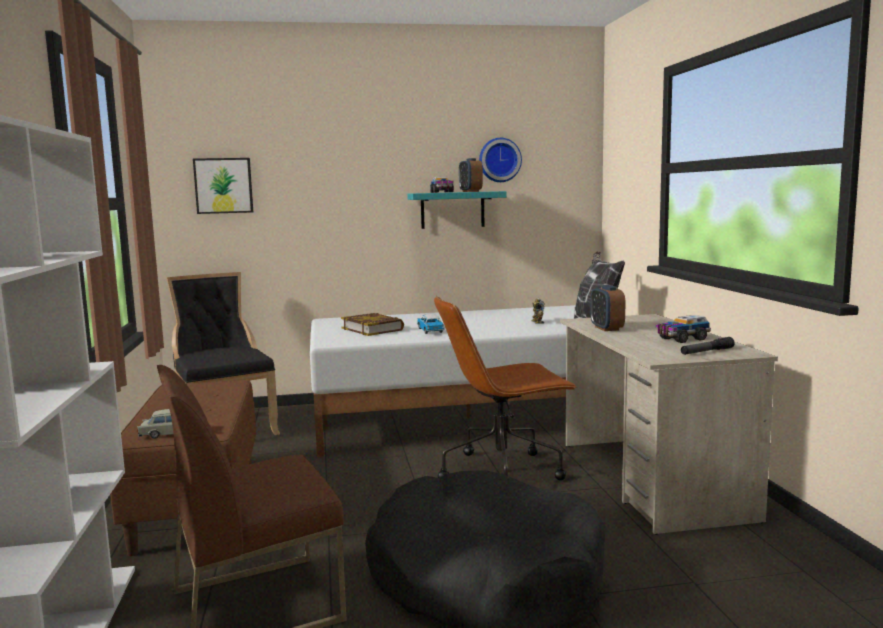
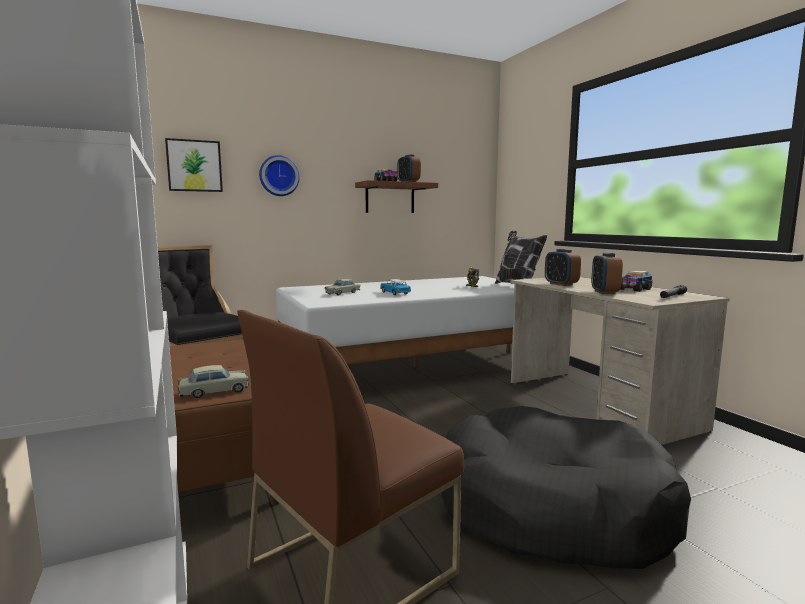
camera: 15 degrees left, 0 degrees up
(372, 329) = (343, 293): book -> beige toy car
(452, 210) = (390, 198): turquoise shelf -> brown shelf
(499, 160) = (425, 159): wall clock -> wall clock (279, 176)
(503, 472) = (481, 407): brown office chair -> none
(634, 343) = (604, 292): none -> alarm clock

